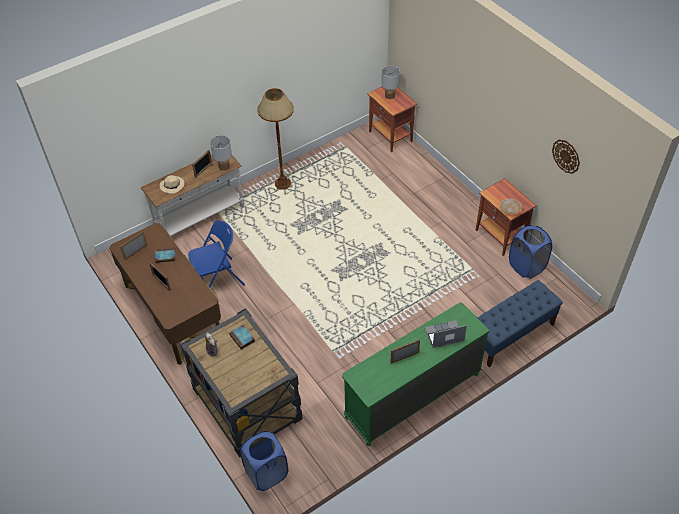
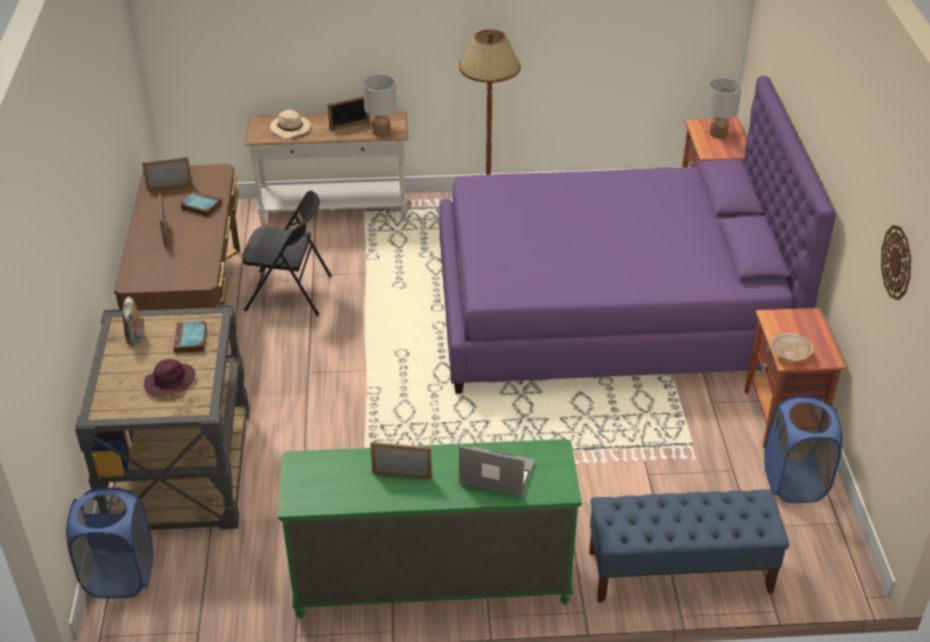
camera: 30 degrees right, 10 degrees down
(217, 279) = (288, 293): blue chair -> black chair
(254, 367) = (169, 383): none -> purple hat
(385, 214) = (609, 311): none -> purple bed

